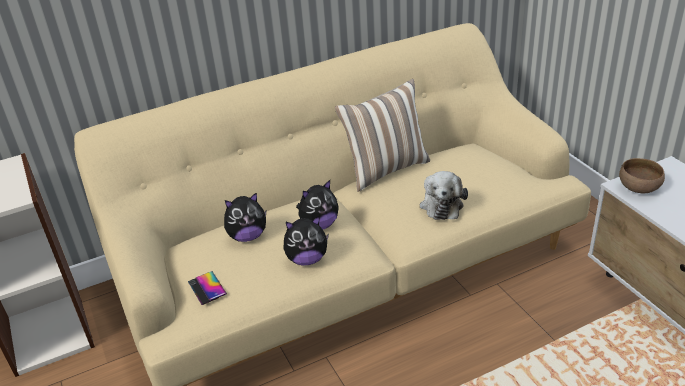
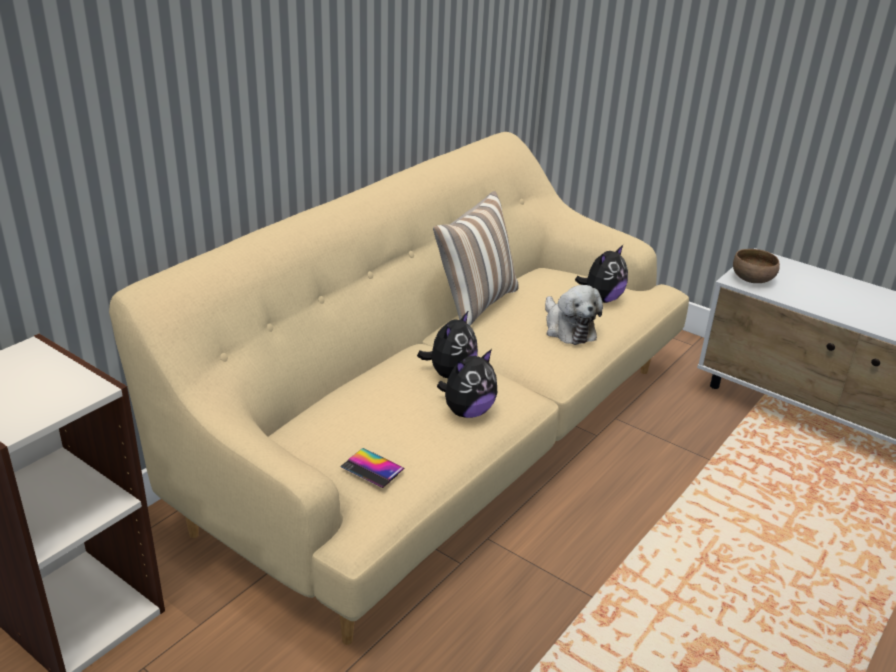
camera: 30 degrees left, 5 degrees down
(247, 236) = (374, 401): plush toy -> plush toy (601, 299)

